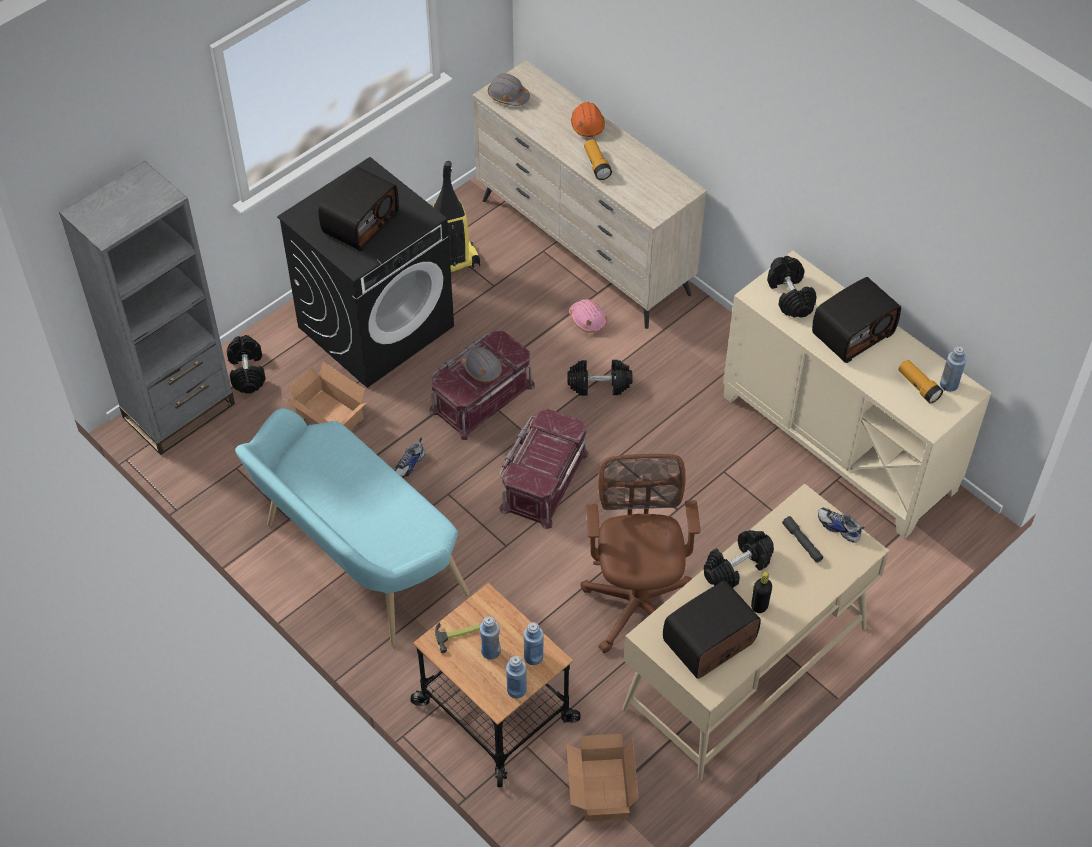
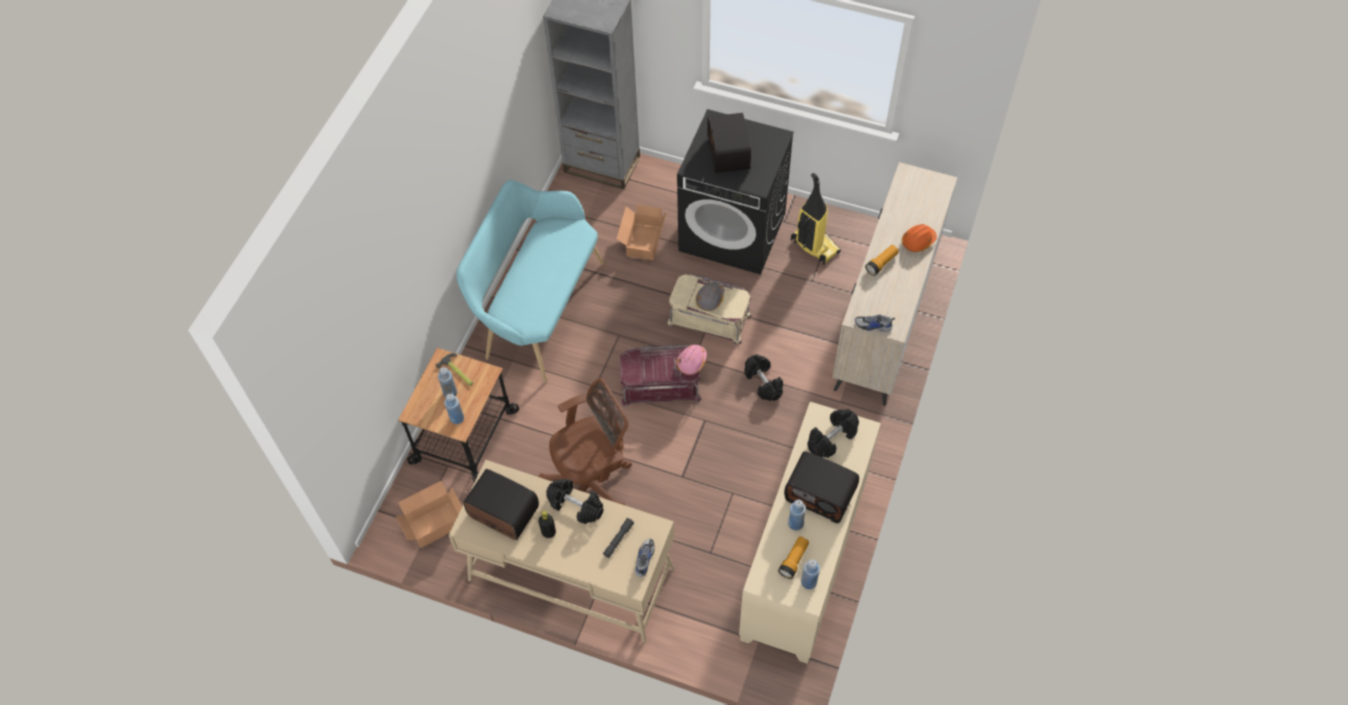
camera: 65 degrees right, 5 degrees up
(247, 372) = (652, 183): black dumbbell -> none
(360, 223) = (729, 153): radio -> radio turned 75 degrees clockwise
(409, 465) = (629, 303): shoe -> shoe (873, 325)
(481, 397) = (710, 317): red storage box -> beige storage box
(508, 96) = (912, 183): grey hard hat -> none
(516, 690) = (427, 419): blue bottle -> blue bottle (795, 523)
(588, 320) = (817, 350): pink hard hat -> pink hard hat (691, 362)

